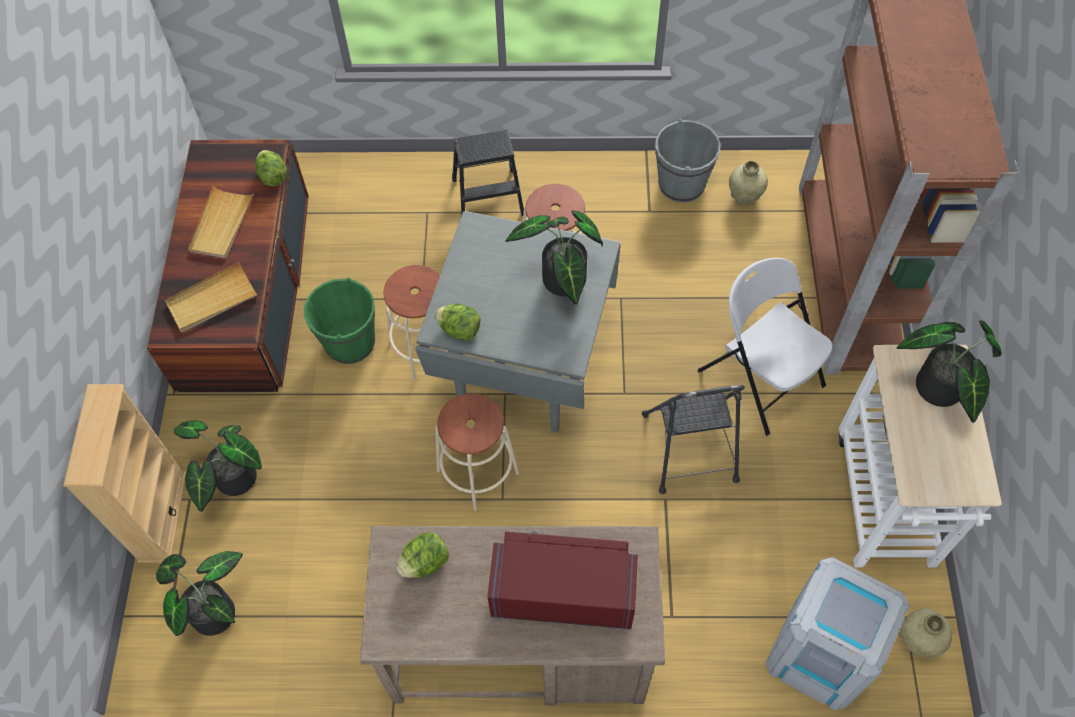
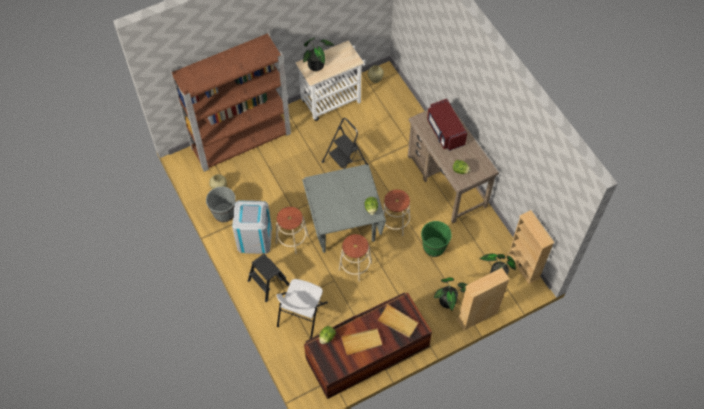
camera: 120 degrees left, 0 degrees up
(196, 691) = (523, 265): none -> beige bookcase
(350, 342) = (369, 295): green bucket -> green bucket (434, 247)
(562, 283) = (333, 187): potted plant -> none
(761, 378) = (303, 152): white chair -> white chair (302, 314)
(820, 654) = (395, 102): grey trash can -> grey trash can (254, 239)

